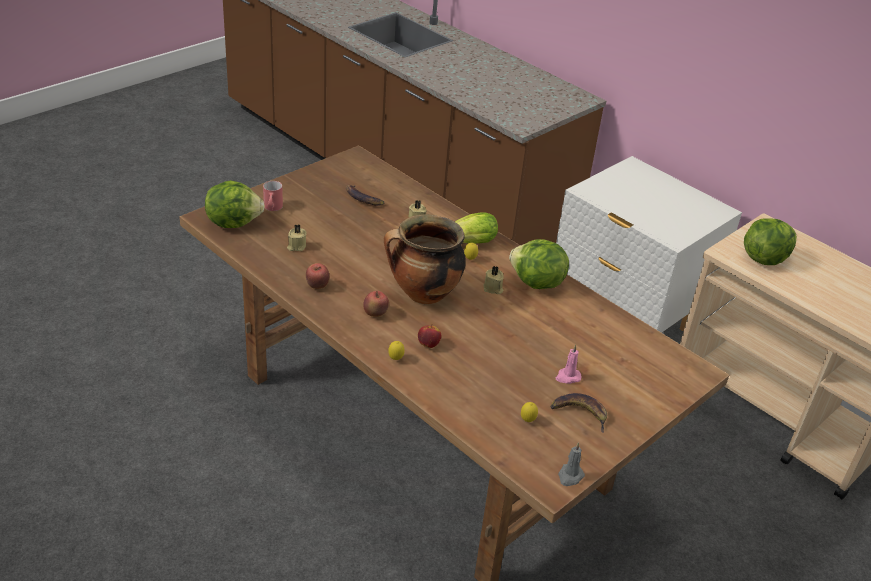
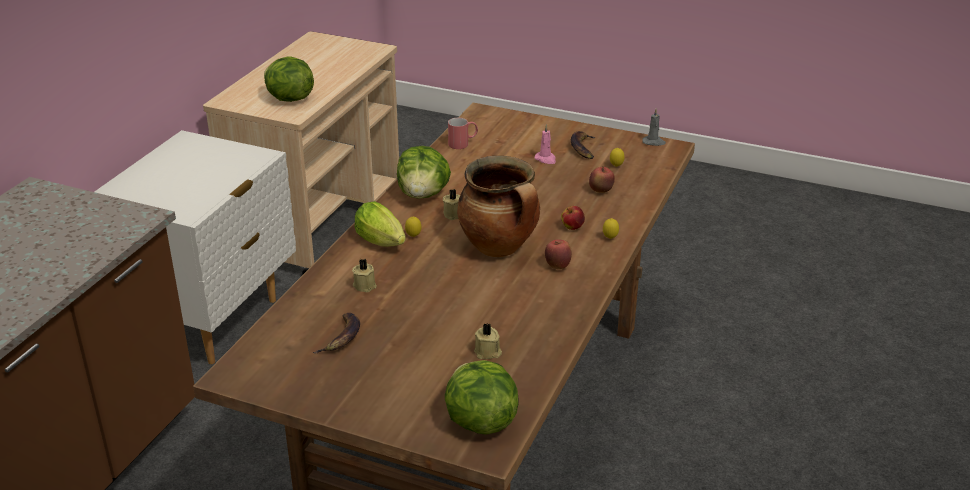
camera: 110 degrees left, 5 degrees down
(272, 209) = (421, 401): red mug -> red mug (463, 143)
(317, 286) = (547, 313): apple -> apple (601, 191)

